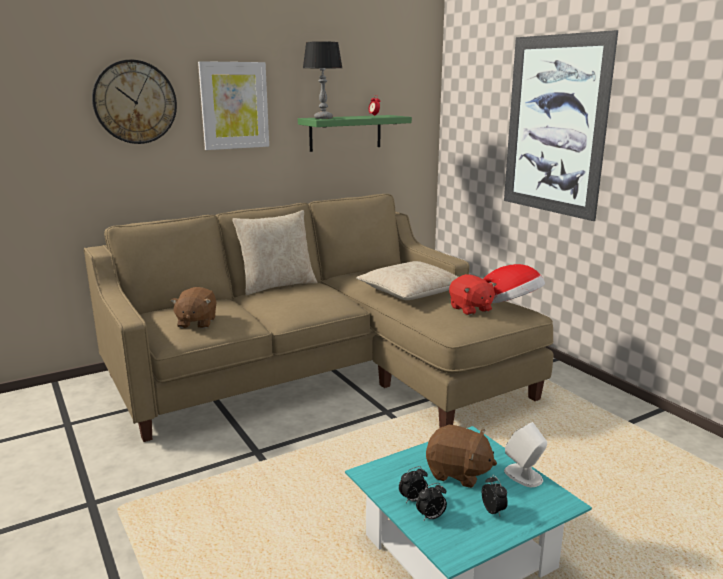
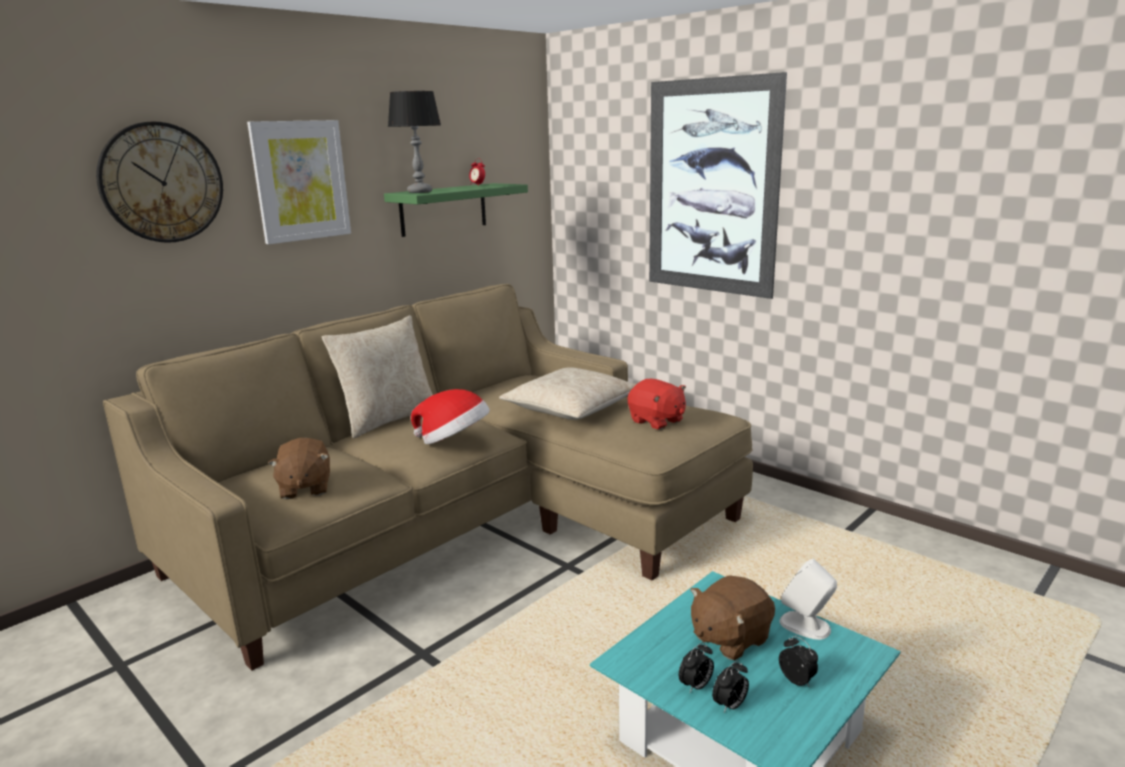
camera: 15 degrees left, 0 degrees up
(458, 473) = (729, 638): brown plush toy -> brown plush toy turned 135 degrees clockwise
(513, 304) = (700, 408): hat -> hat (454, 441)

